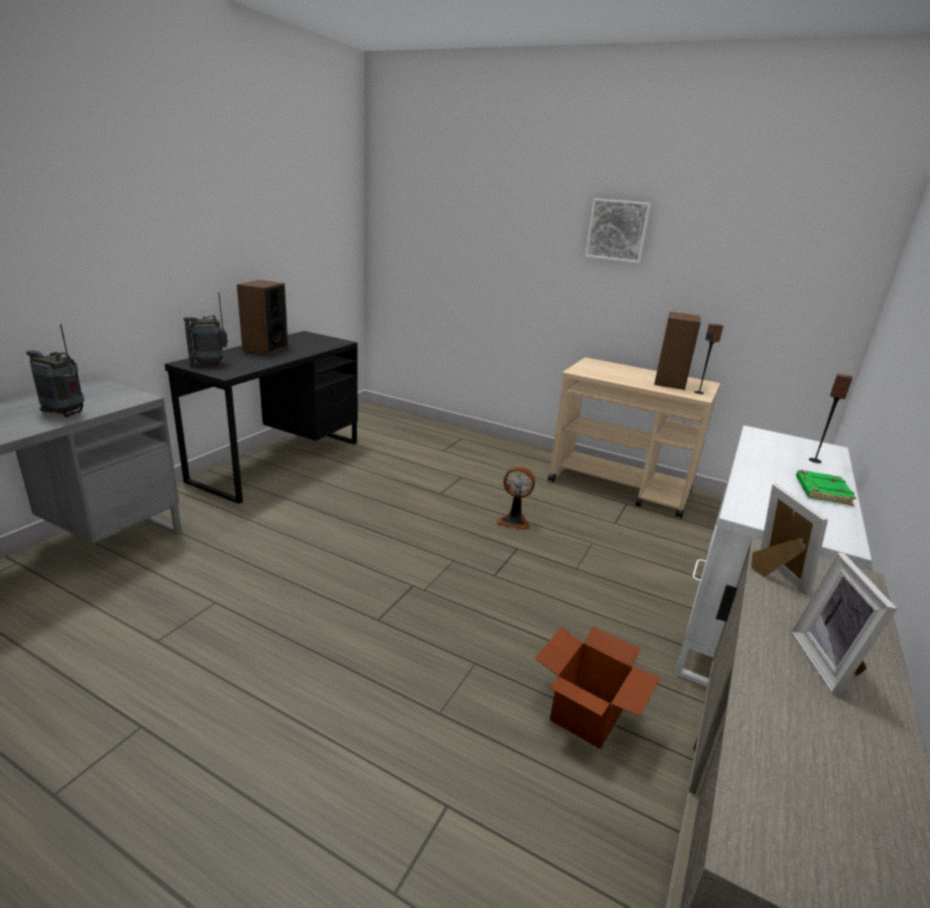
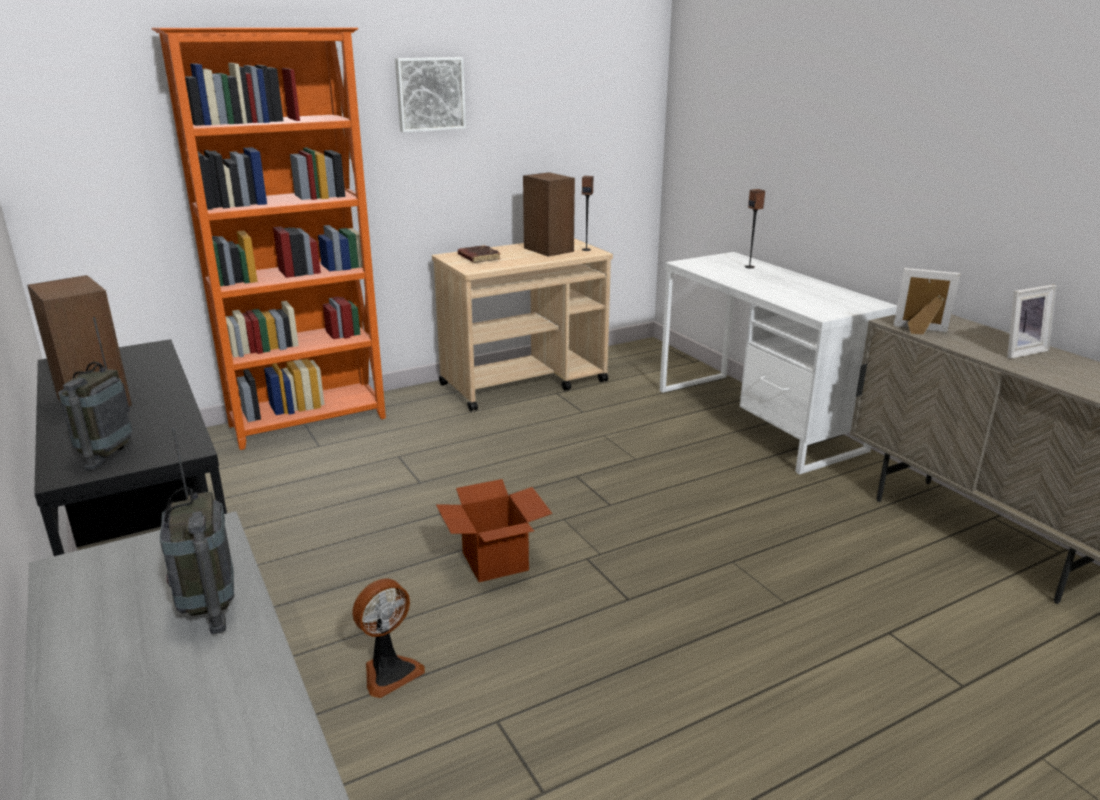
camera: 55 degrees left, 0 degrees up
(64, 414) = (208, 607): radio -> radio turned 75 degrees counterclockwise
(465, 439) = (309, 422): none -> orange bookcase
(514, 521) = (526, 459): fan -> fan (389, 672)
(586, 715) = (823, 530): cardboard box -> cardboard box (494, 561)
(604, 368) = (478, 258): none -> brown book
(821, 491) = (799, 283): green book -> none
(829, 663) = (1019, 351): picture frame -> picture frame turned 60 degrees counterclockwise

